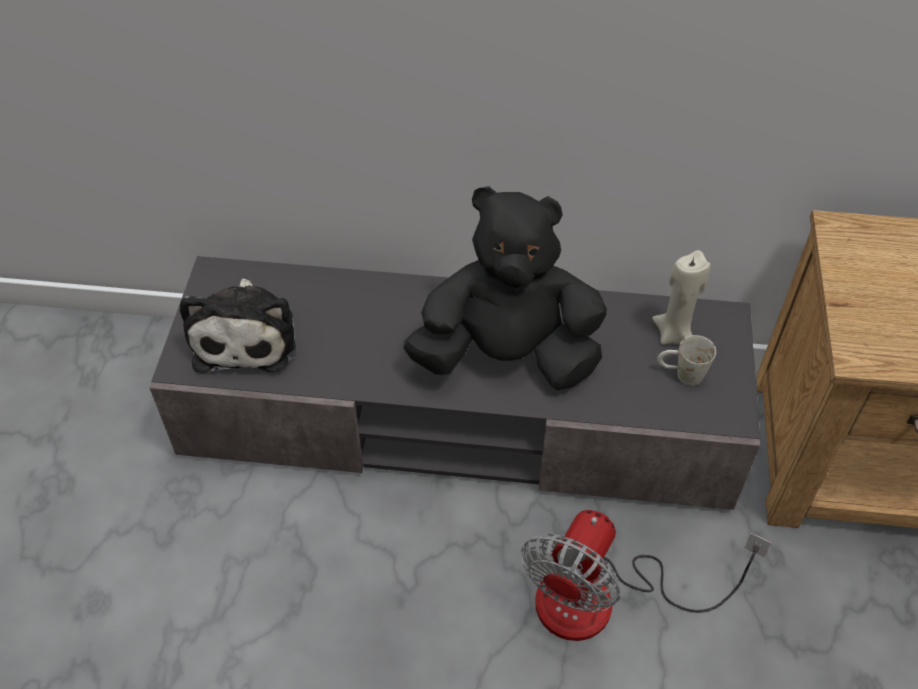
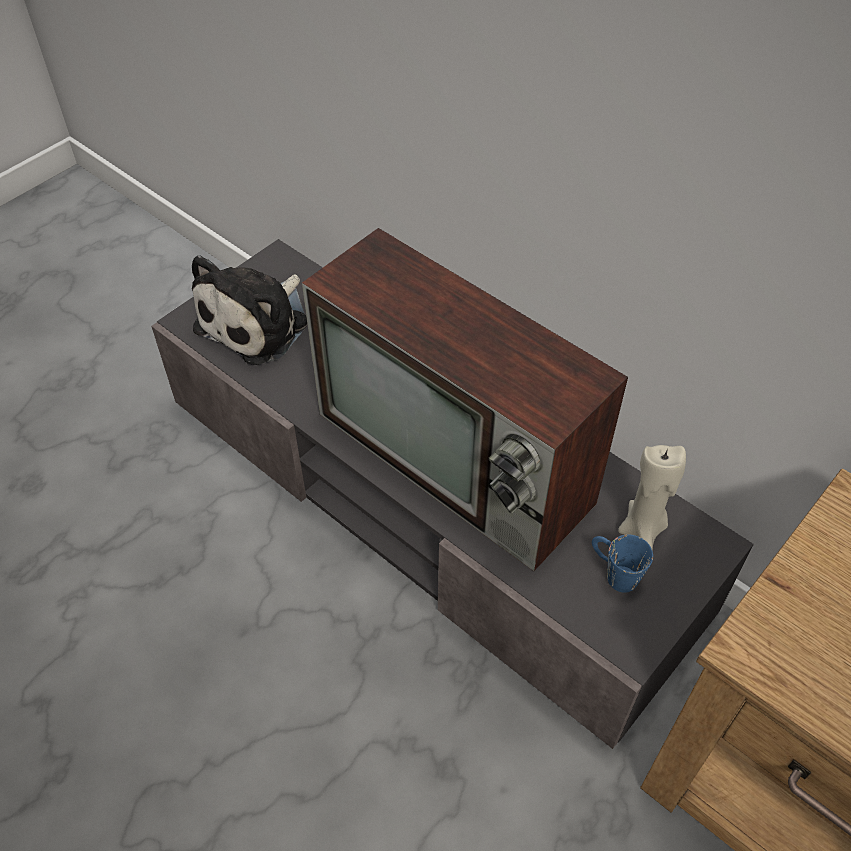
camera: 35 degrees right, 0 degrees up
(507, 356) = (459, 459): black plush toy -> television
(603, 600) = (415, 749): fan -> none
(681, 374) = (613, 573): white mug -> blue mug

